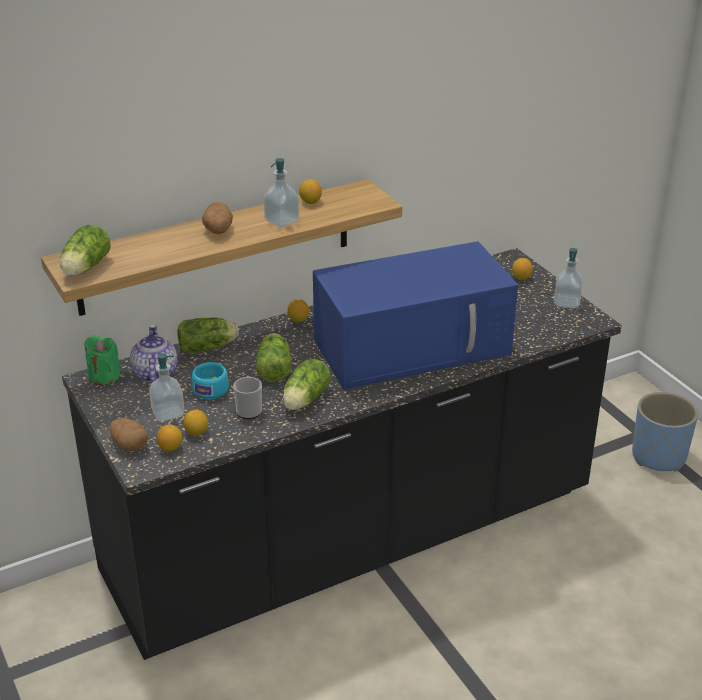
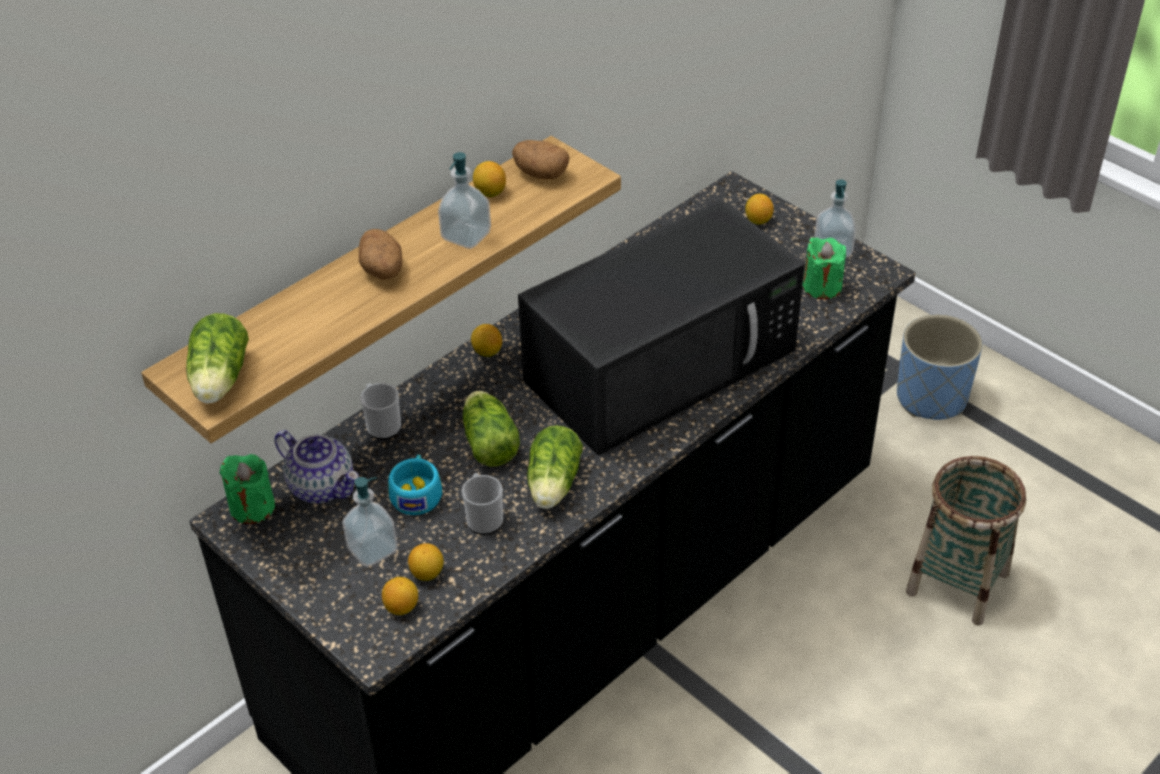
camera: 15 degrees left, 10 degrees up
(129, 445) = (342, 616): potato -> potato (541, 174)
(154, 373) = (323, 486): teapot -> teapot turned 150 degrees clockwise
(209, 347) = (382, 425): lettuce -> mug
(414, 346) = (663, 362): blue microwave -> black microwave
(548, 322) = (822, 286): none -> green candle
(632, 578) = (957, 583): none -> basket

